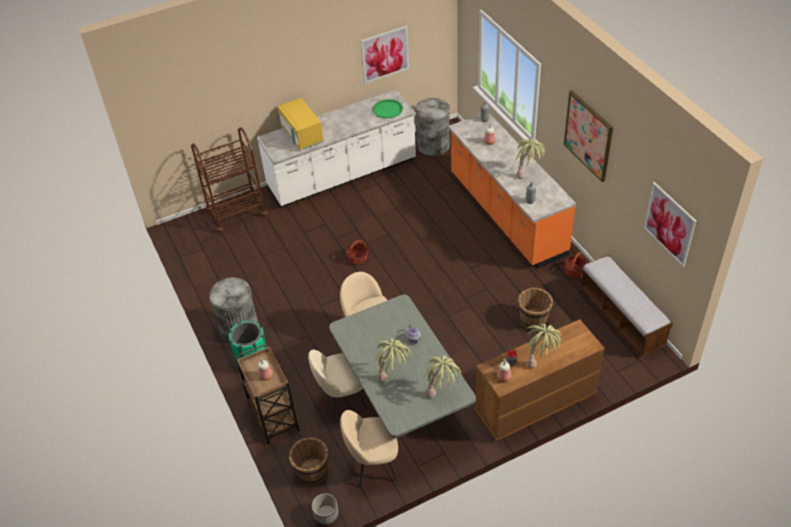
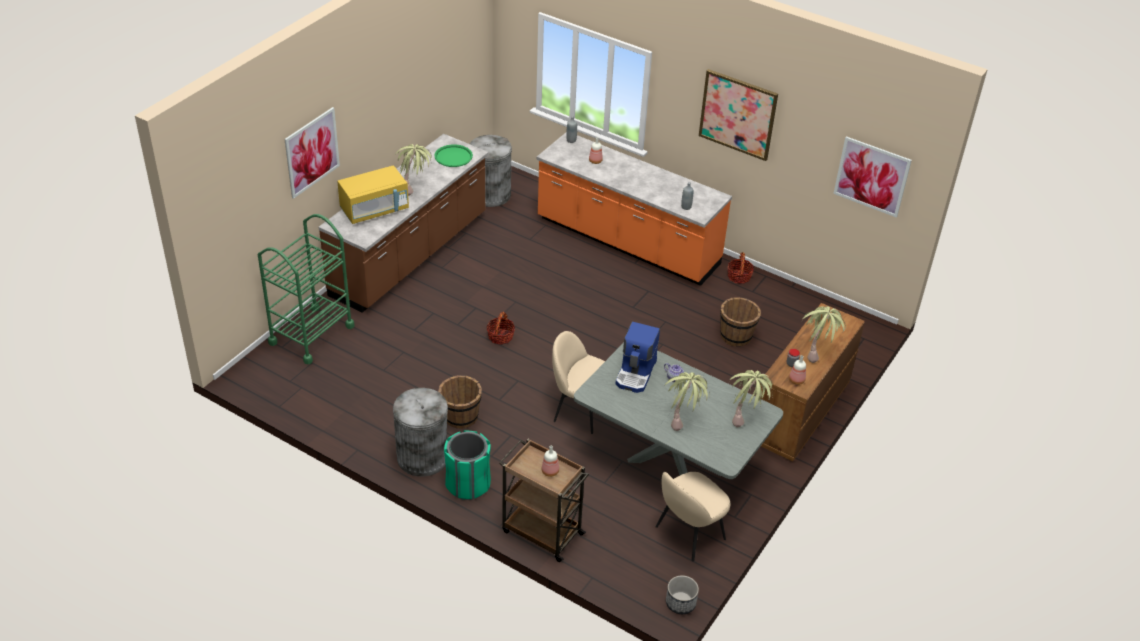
camera: 35 degrees left, 5 degrees down
(237, 213) = (311, 334): brown cart -> green cart
(302, 135) = (374, 210): yellow microwave -> yellow microwave turned 60 degrees counterclockwise
(312, 472) = (631, 568): brown bucket -> brown bucket (460, 417)
(341, 399) = (602, 485): beige chair -> none
(342, 176) = (410, 256): white counter -> brown counter
(385, 54) = (432, 91): picture -> picture (312, 152)
(388, 324) = (636, 373): none -> coffee machine
(528, 174) = (662, 181): potted plant -> potted plant (415, 188)
(621, 317) = (816, 305): bench -> none

